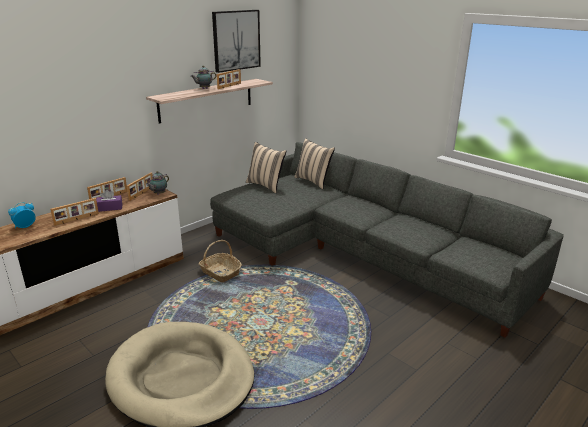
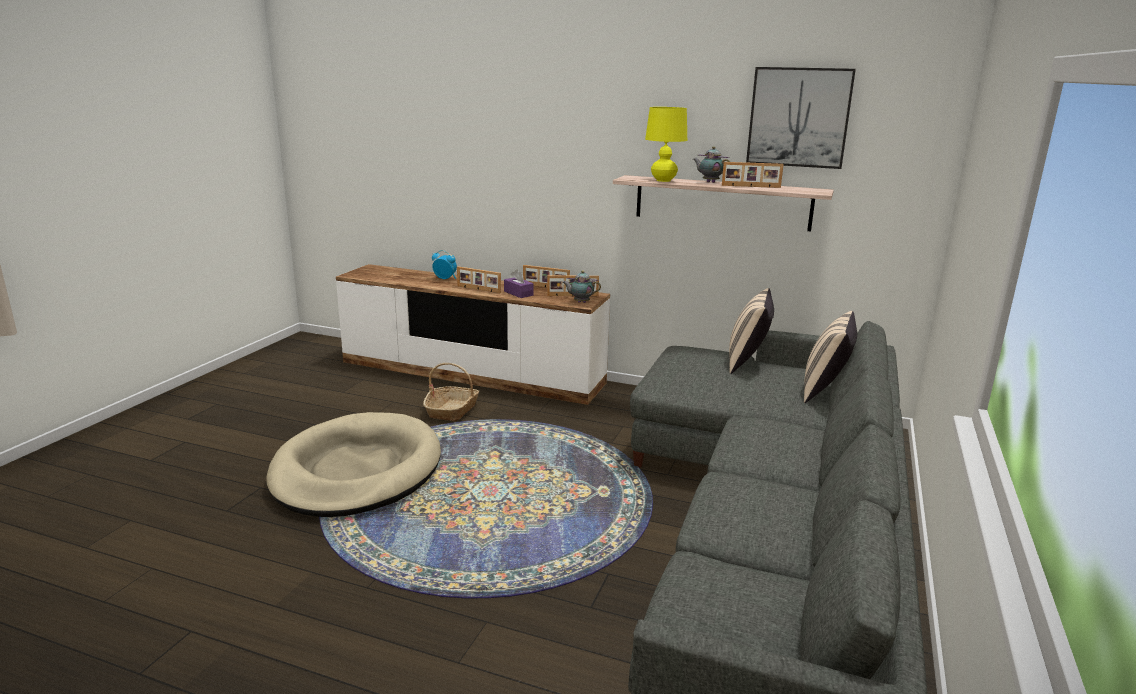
camera: 65 degrees right, 5 degrees down
(183, 94) = (663, 180): none -> yellow table lamp
(220, 273) = (579, 435): basket -> basket (452, 410)

